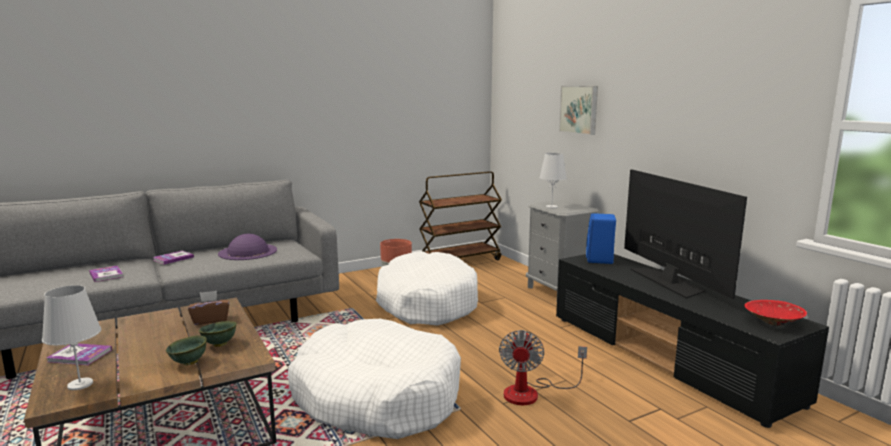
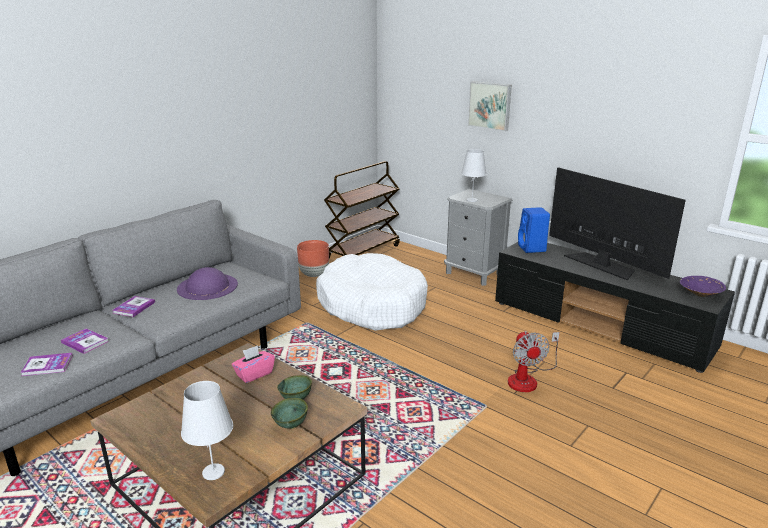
camera: 20 degrees left, 10 degrees up
(80, 355) = (171, 442): book -> book (47, 365)
(210, 320) = (254, 374): brown tissue box -> pink tissue box
(376, 396) = (410, 410): white dog bed -> none
(772, 323) = (699, 294): red bowl -> purple bowl

